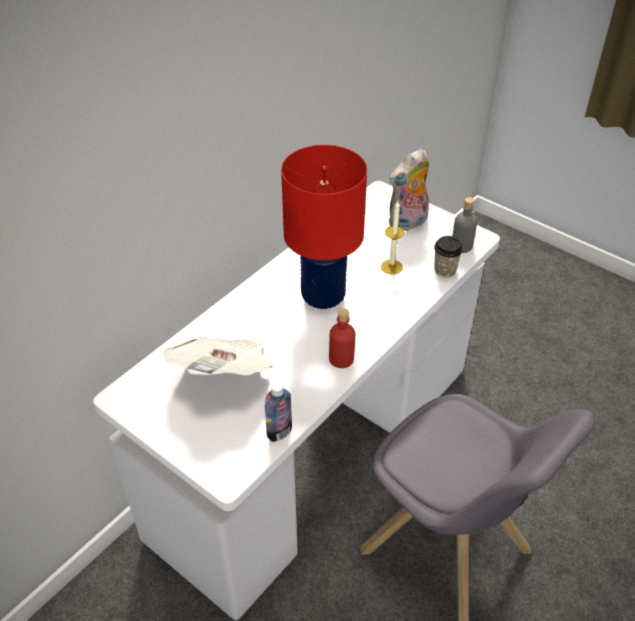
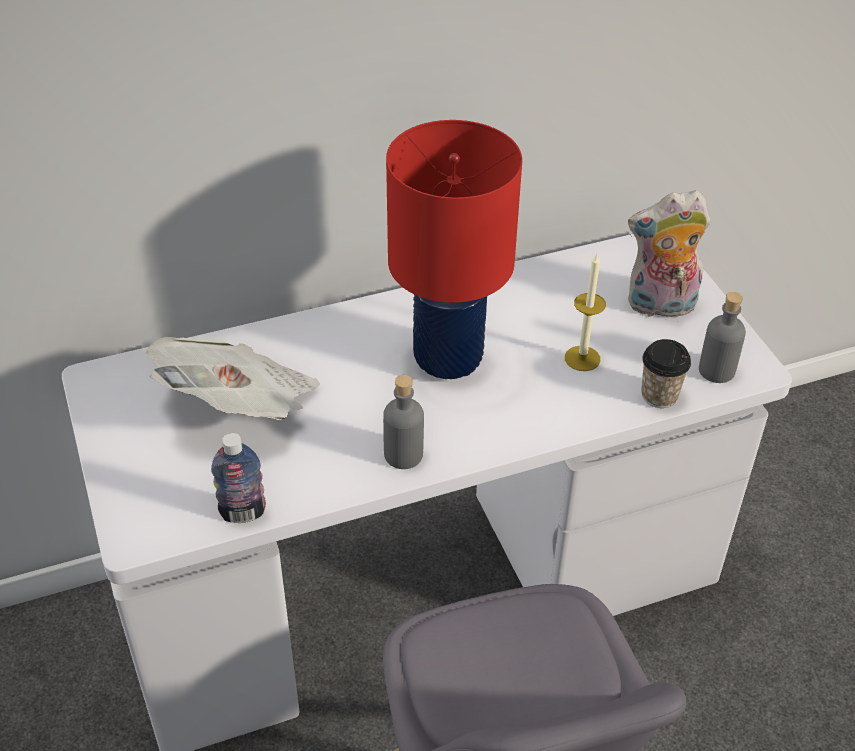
camera: 30 degrees right, 0 degrees up
(341, 359) = (403, 454): red bottle -> grey bottle

